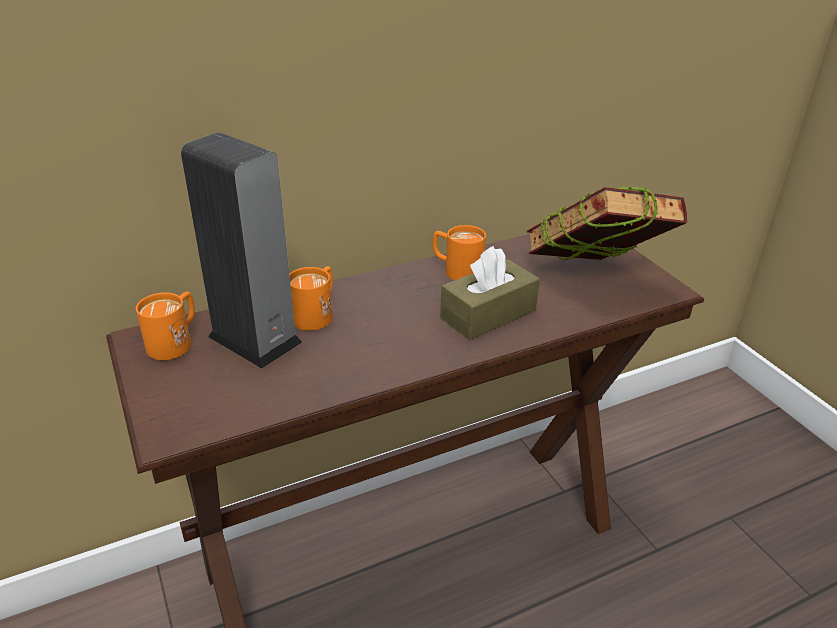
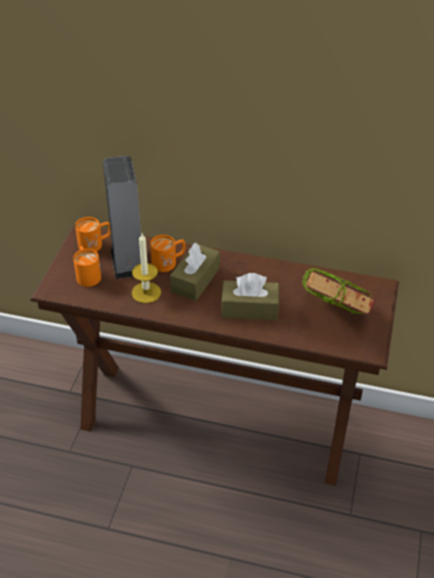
camera: 40 degrees right, 10 degrees up
(330, 362) = (146, 292): none -> candle
(379, 316) = (195, 280): none -> brown tissue box
(456, 270) = (267, 273): orange mug -> orange mug (87, 274)

